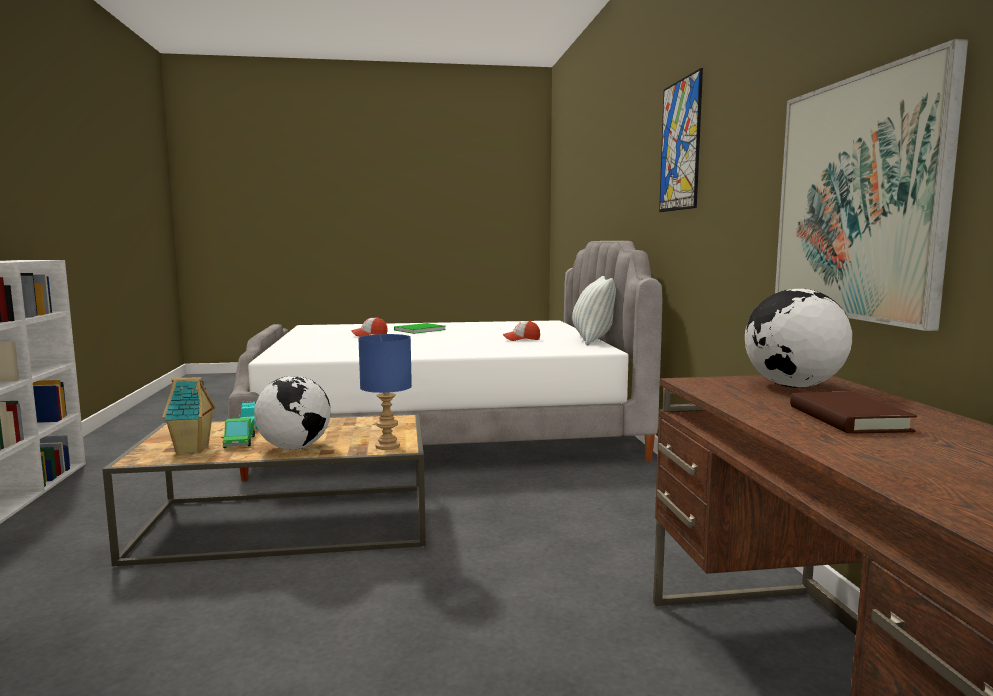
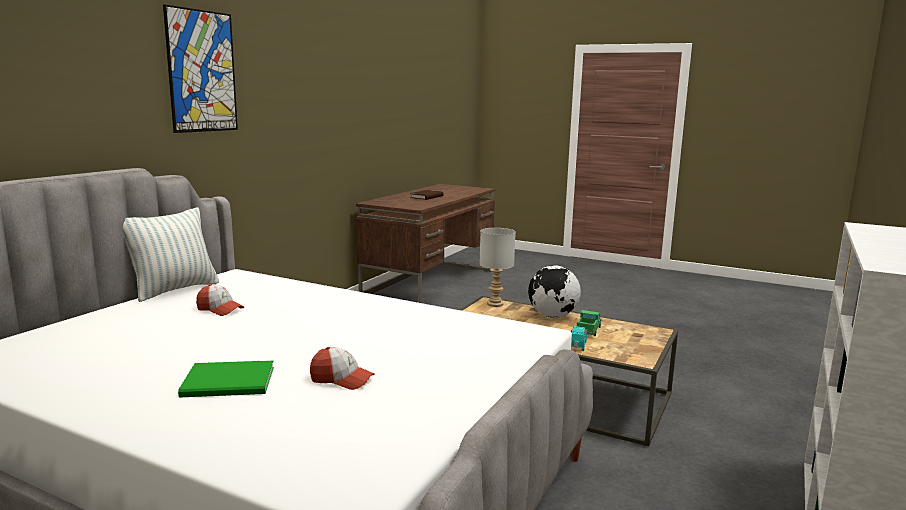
camera: 145 degrees left, 5 degrees up
(193, 449) = (621, 331): toy house -> none
(388, 446) = (494, 304): blue table lamp -> grey table lamp
(792, 386) = (394, 202): globe -> none
(857, 199) = (352, 127): picture -> none

